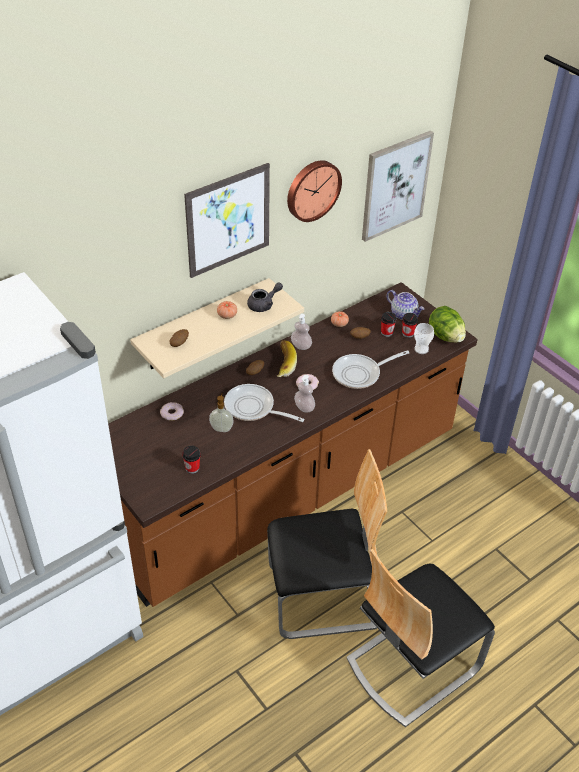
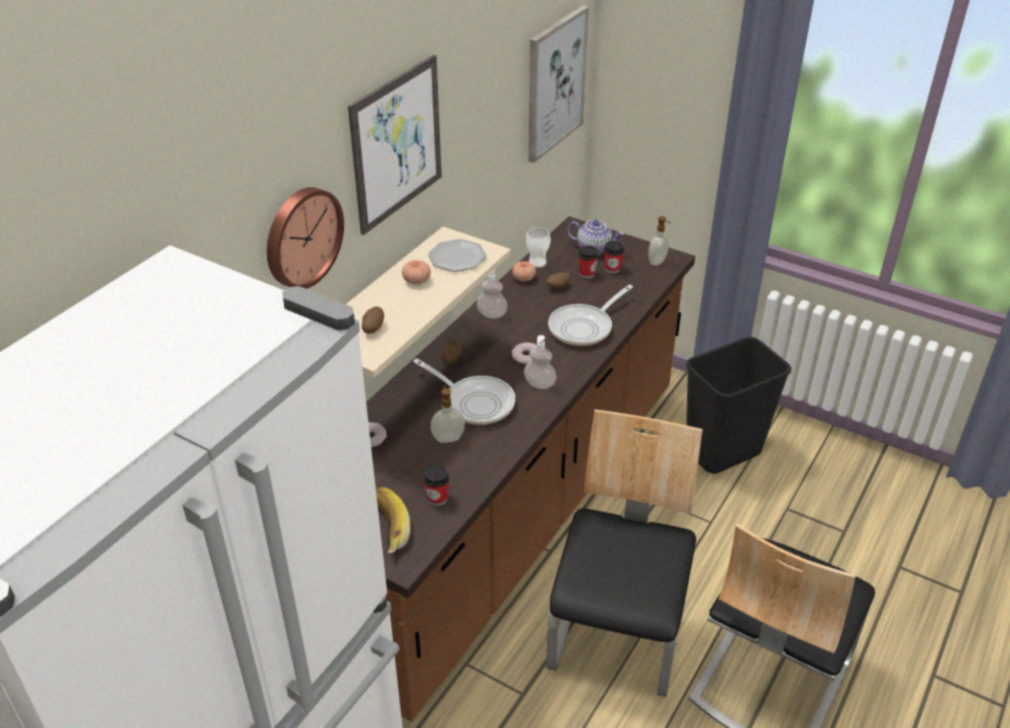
camera: 20 degrees left, 5 degrees down
(253, 408) = (475, 402): frying pan -> frying pan turned 150 degrees counterclockwise
(264, 305) = (457, 257): grey teapot -> plate
(282, 364) = (481, 341): banana -> banana (385, 529)
(312, 189) = (479, 93): wall clock -> wall clock (301, 237)
(322, 598) = (619, 635): chair -> chair turned 45 degrees counterclockwise
(421, 349) = (639, 282): cup -> cup (537, 262)
(445, 336) = (658, 262): lettuce -> soap dispenser
(471, 491) = (722, 451): none -> black trash can

